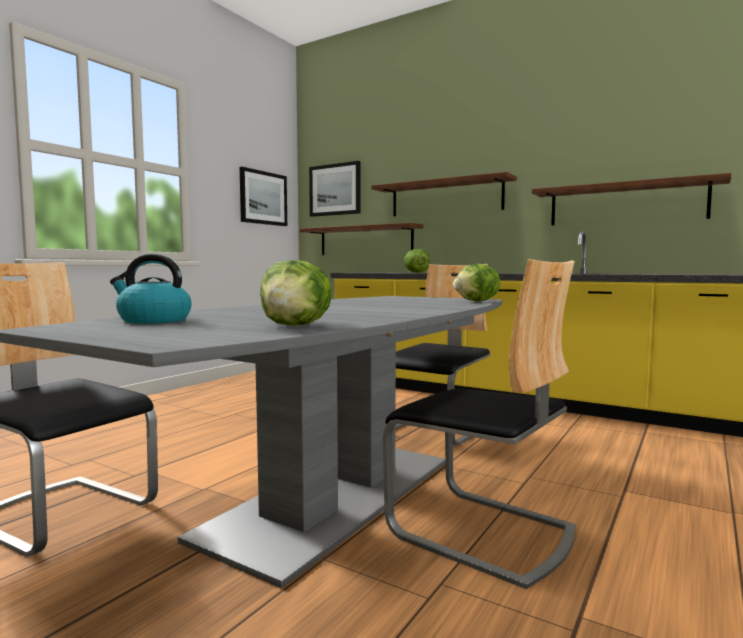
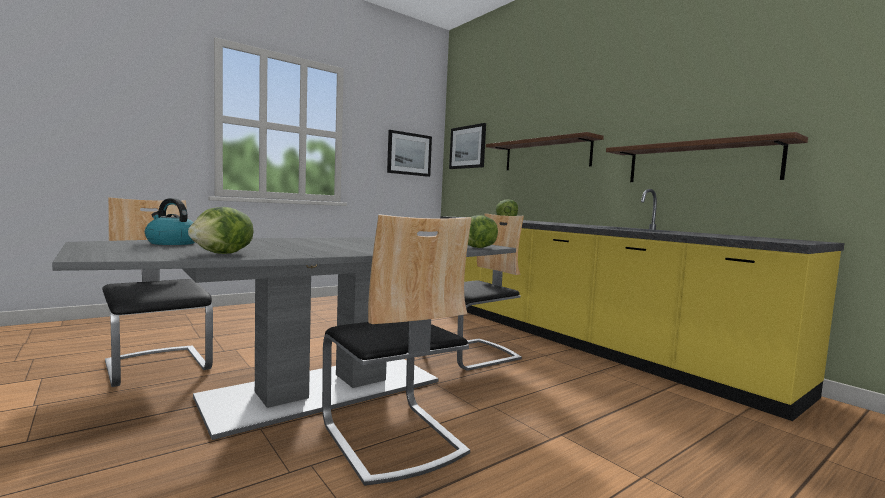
camera: 20 degrees right, 0 degrees up
(365, 241) = (486, 190): shelf -> none

